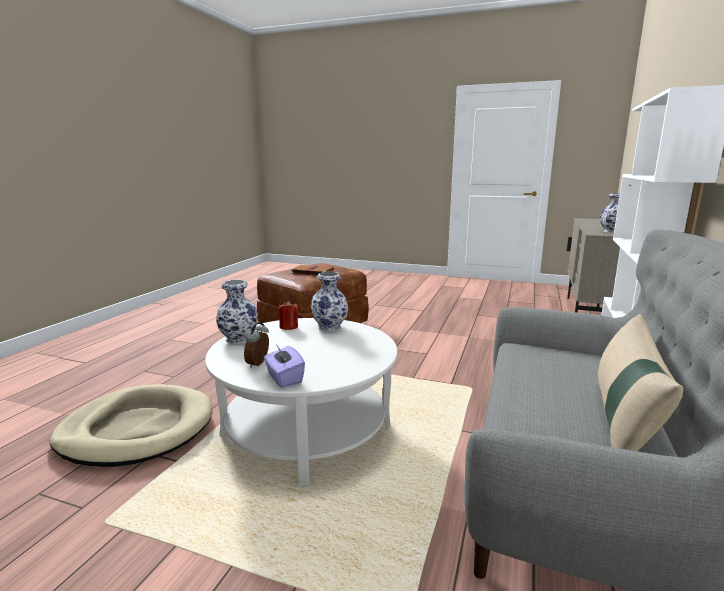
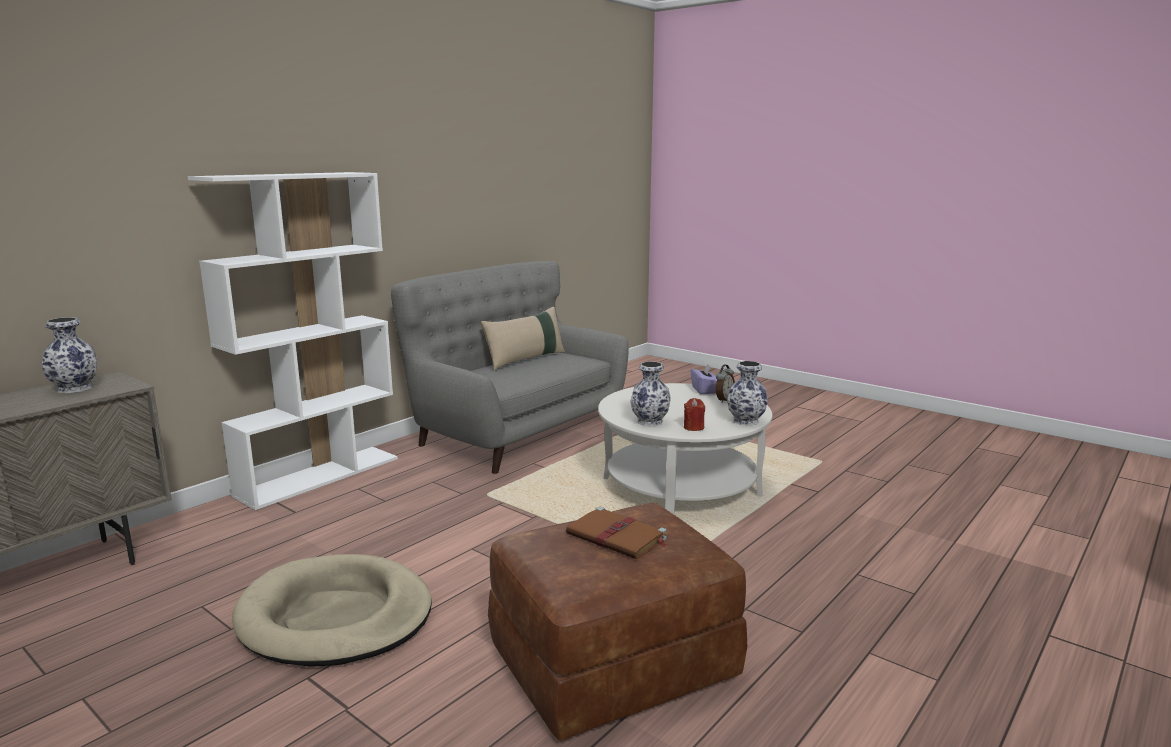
camera: 160 degrees left, 0 degrees up
(137, 429) = (849, 512): beige dog bed -> beige dog bed (335, 617)

